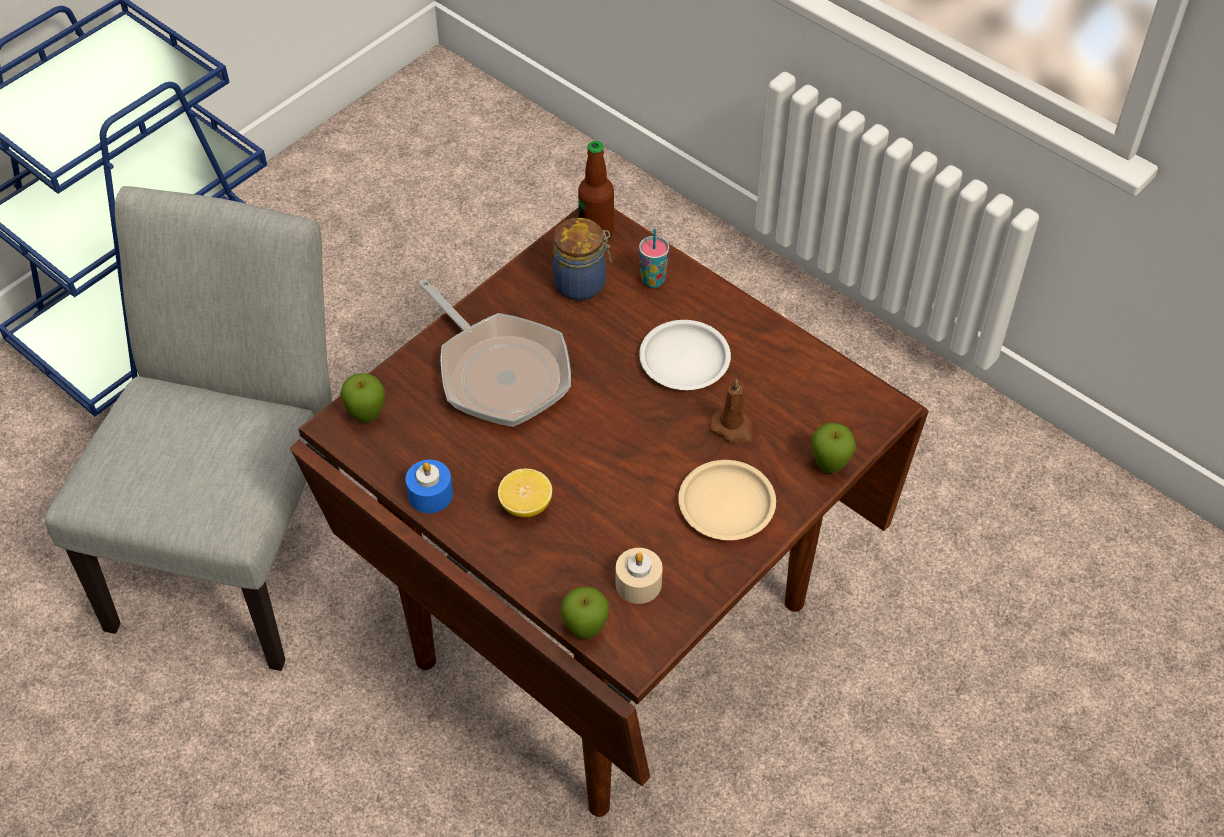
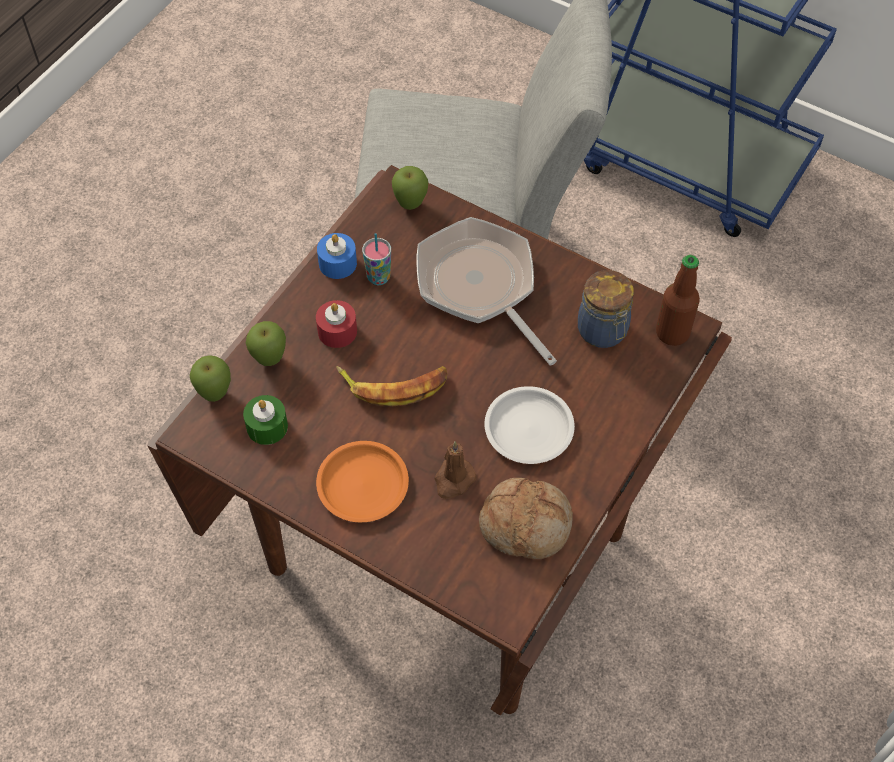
camera: 80 degrees right, 5 degrees up
(499, 371) = (480, 287): frying pan -> frying pan turned 105 degrees clockwise
(526, 505) = (337, 331): lemon -> red candle
(609, 462) = (394, 385): none -> banana
(638, 583) = (267, 426): beige candle -> green candle
(653, 280) = (624, 389): cup -> cup (378, 277)
(726, 504) = (363, 485): beige plate -> orange plate
(790, 379) = (526, 524): none -> bread
(829, 467) = (422, 569): apple -> apple (270, 360)

